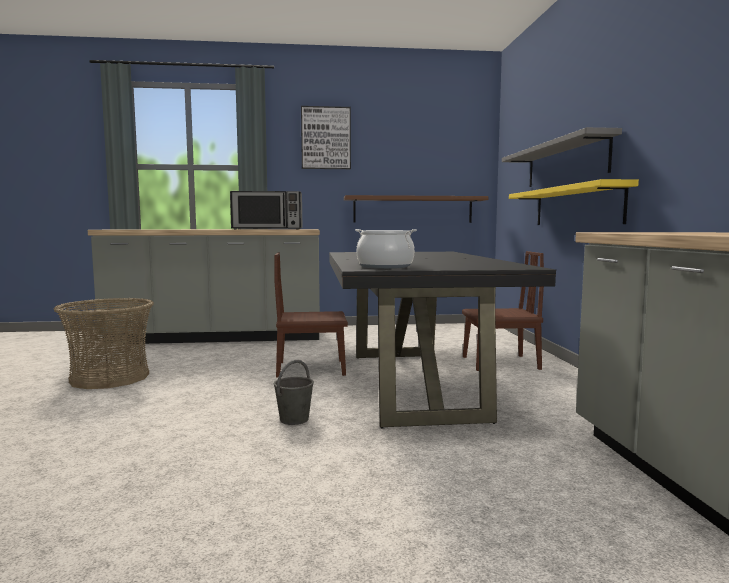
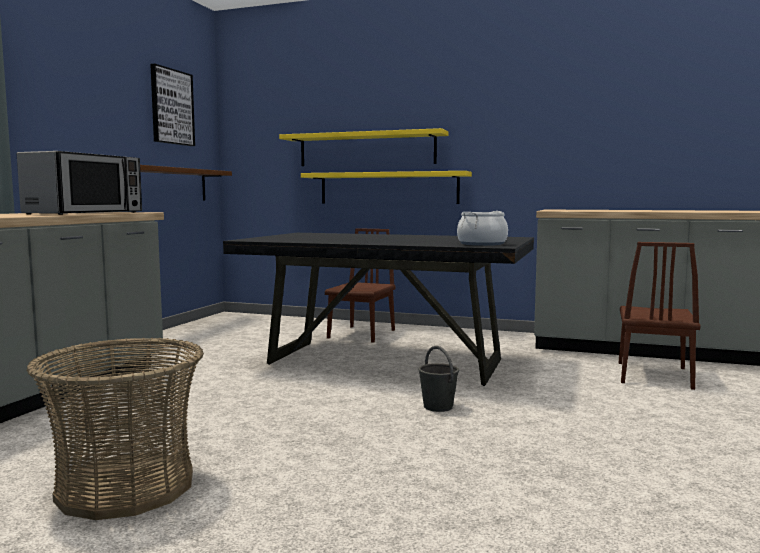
camera: 65 degrees left, 0 degrees up
(311, 368) = (277, 383): brown chair -> brown chair (653, 375)
(326, 138) = (65, 75): picture -> picture (171, 107)
(565, 163) = (366, 149): grey shelf -> yellow shelf

